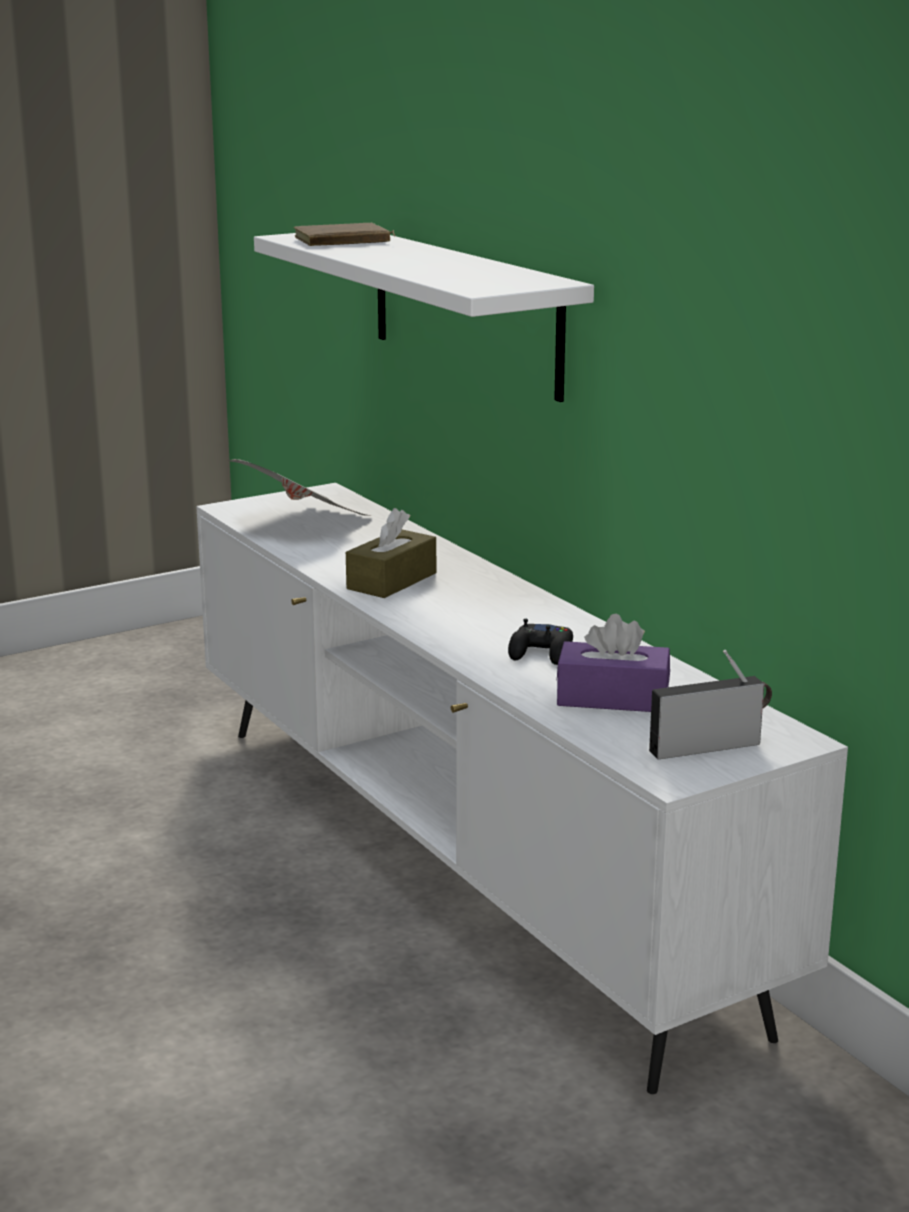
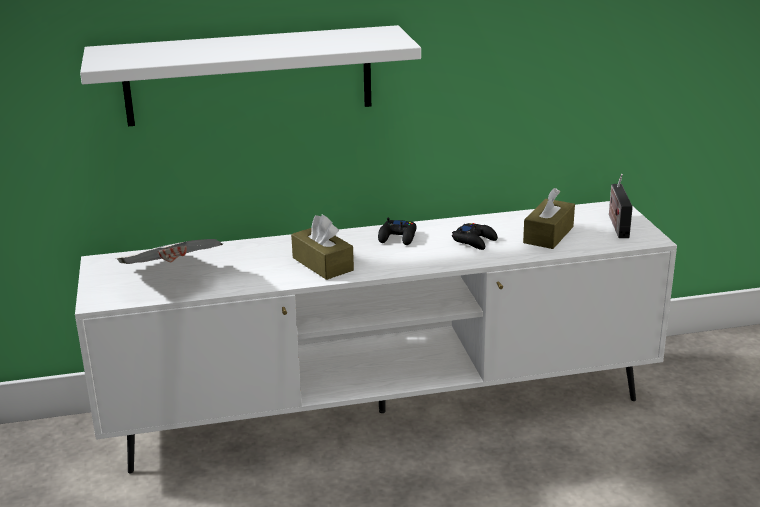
camera: 70 degrees left, 5 degrees up
(342, 241) = (154, 54): brown book -> none
(513, 607) = (398, 237): none -> black game controller
(612, 698) = (548, 235): purple tissue box -> brown tissue box

